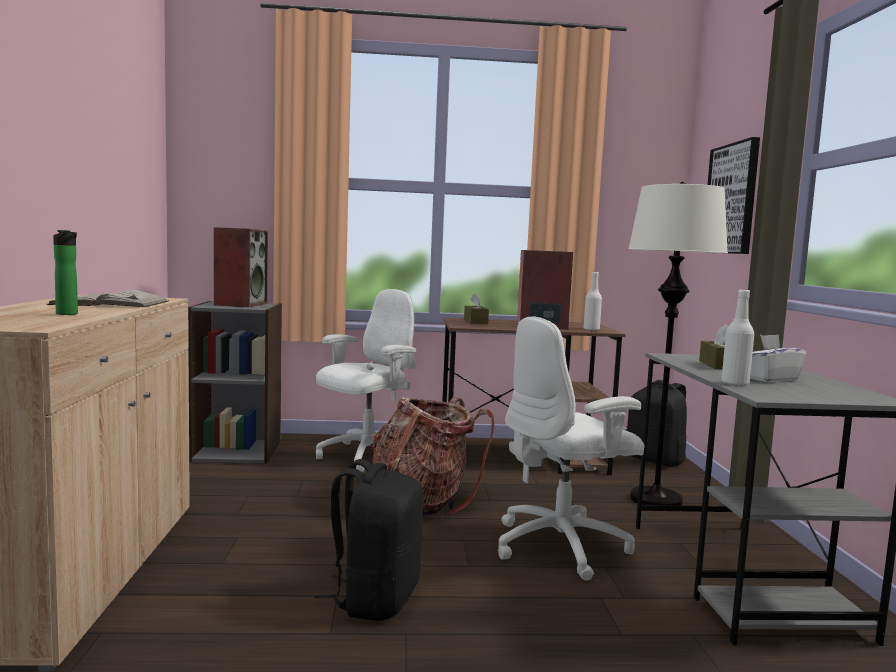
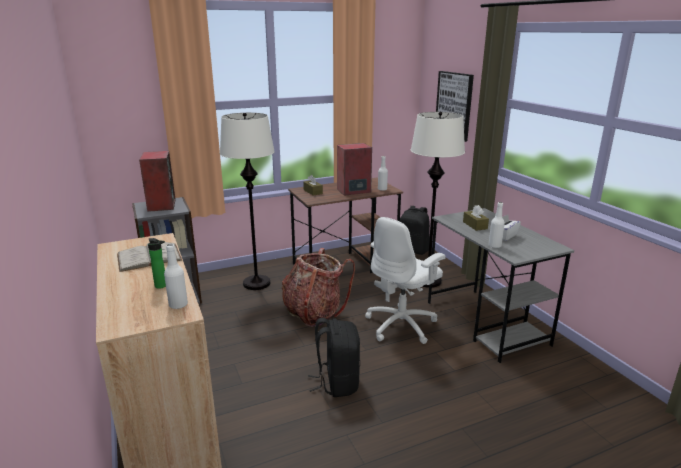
camera: 20 degrees left, 15 degrees up
(46, 323) = (178, 305): none -> white bottle
(366, 456) = (257, 283): white office chair -> white floor lamp

